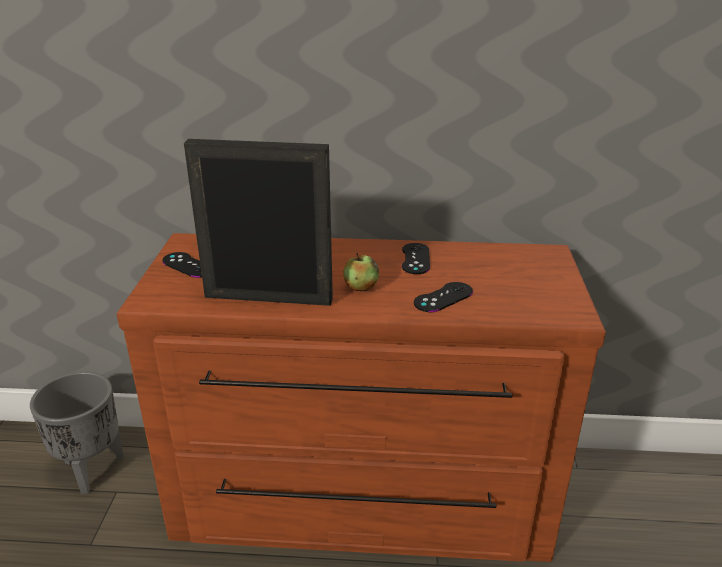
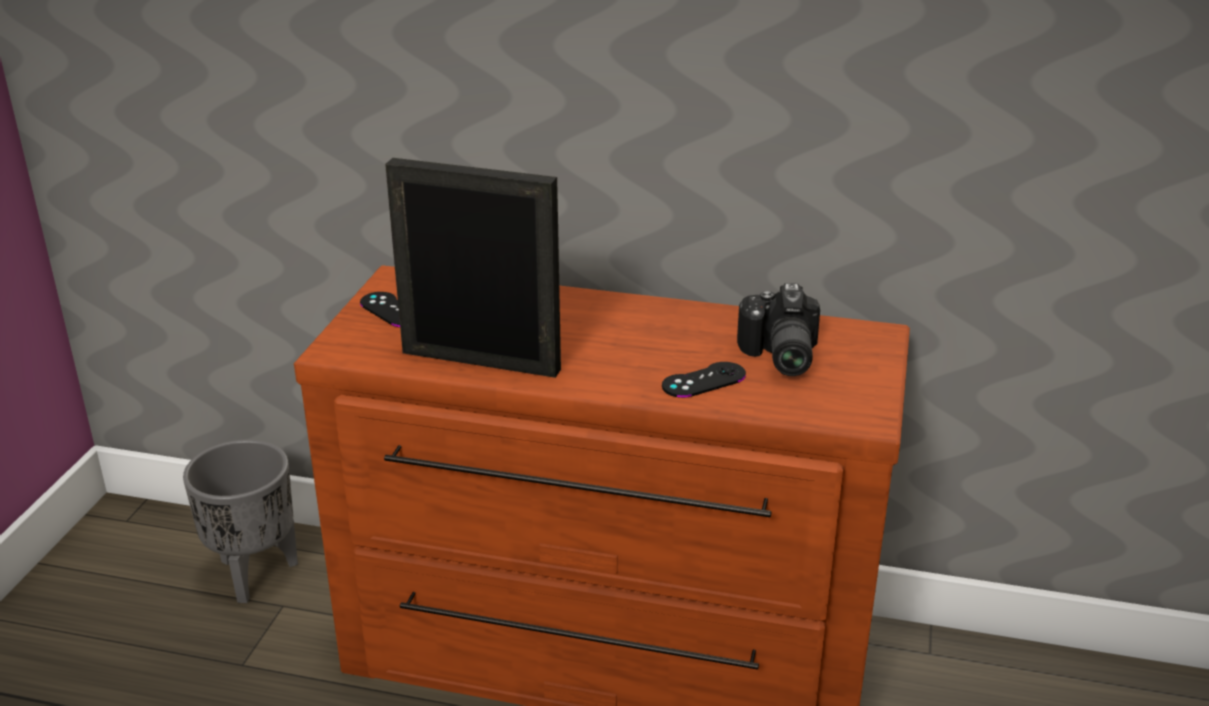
camera: 10 degrees right, 0 degrees up
(360, 287) = (601, 357): apple -> none
(415, 259) = (688, 326): black game controller -> none
(489, 275) = (777, 356): none -> camera

